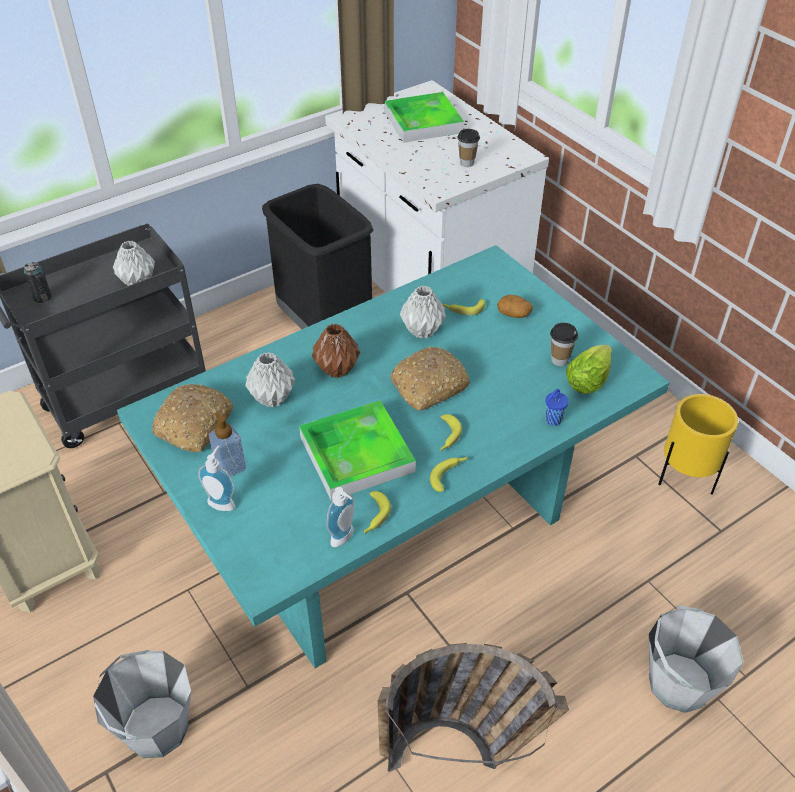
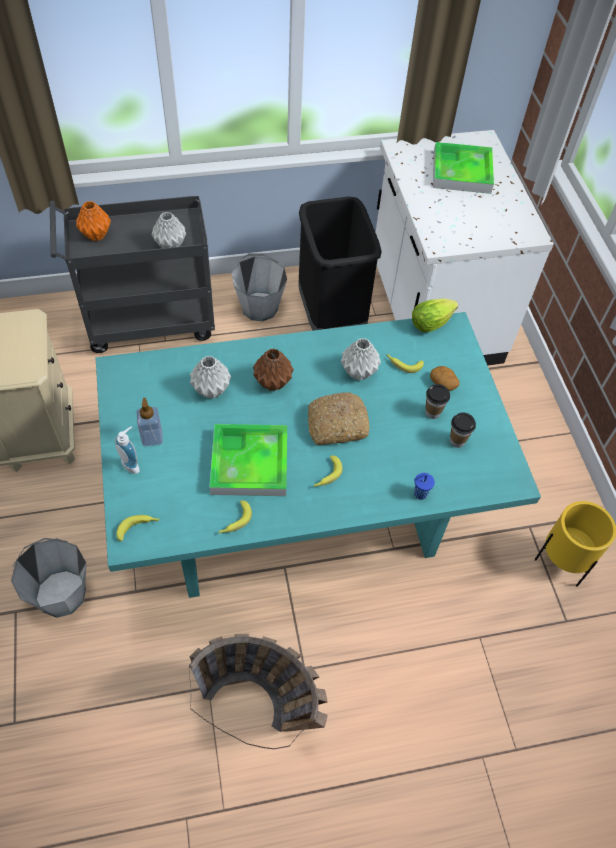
camera: 20 degrees right, 10 degrees up
(43, 297) = (96, 235): can -> orange vase
(194, 425) = (143, 392): bread -> none
(345, 538) = (204, 530): soap dispenser -> none
(449, 474) = (311, 509): banana -> banana (138, 528)
(467, 163) = (476, 226): cup -> cup (432, 413)
(589, 379) = (472, 468): lettuce -> lettuce (433, 322)
(678, 683) = (457, 730): grey bucket -> grey bucket (259, 307)

